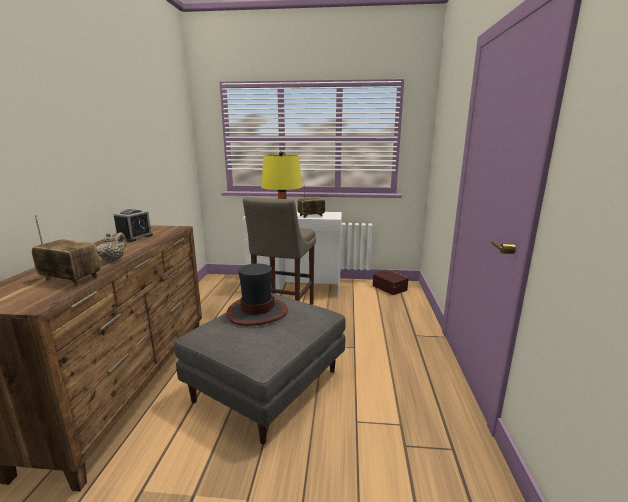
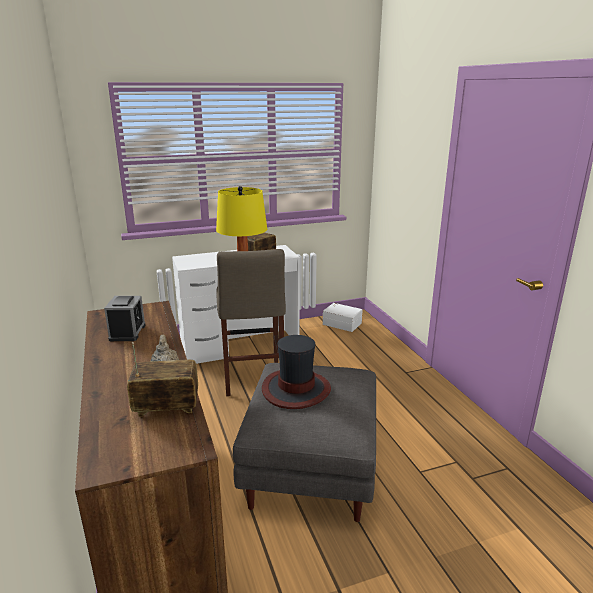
camera: 25 degrees left, 5 degrees up
(390, 287) = (342, 323): brown storage box -> white storage box

